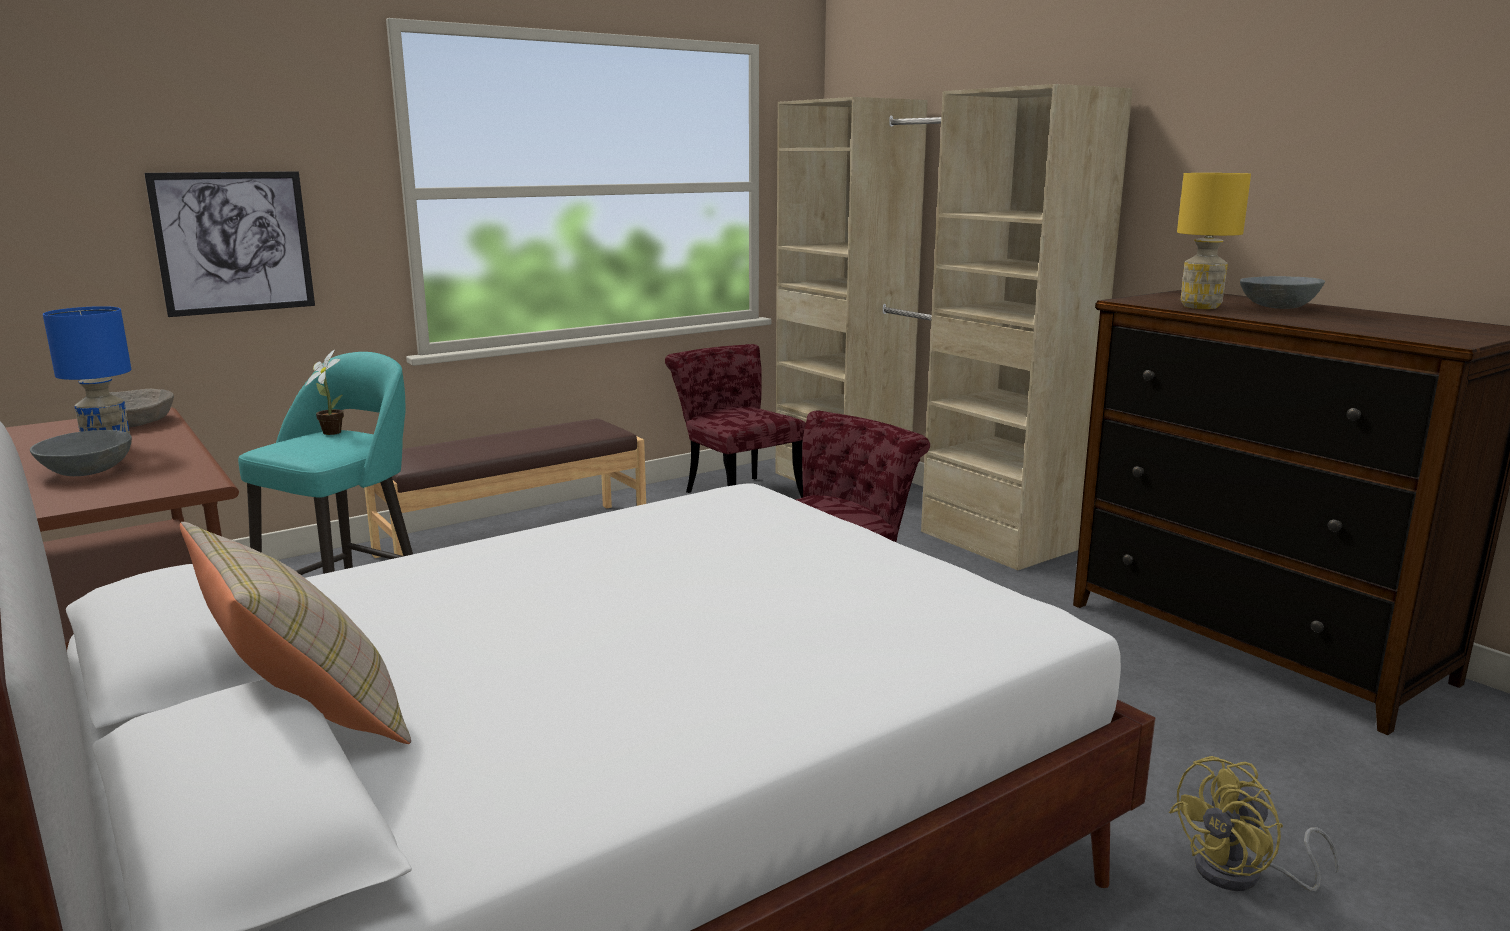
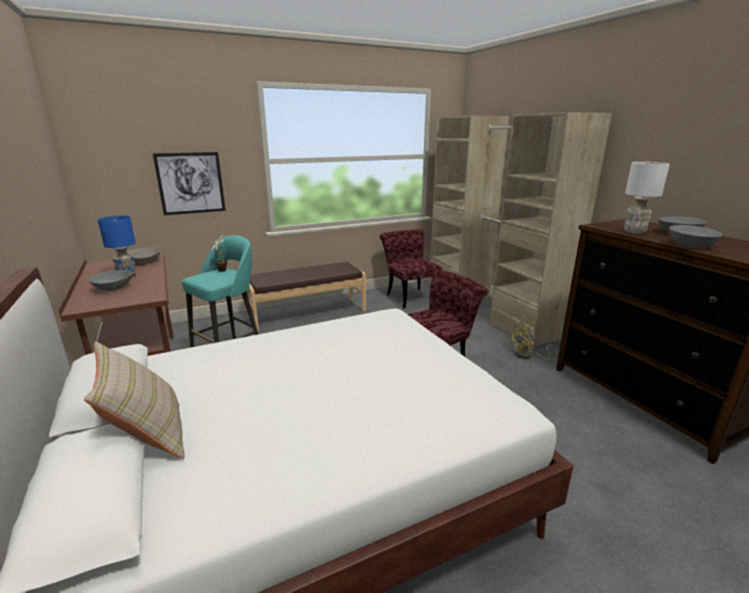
camera: 10 degrees right, 5 degrees up
(1199, 306) = (634, 232): yellow table lamp -> white table lamp
(1242, 875) = (616, 542): yellow fan -> yellow fan (528, 356)
(1302, 321) = (690, 245): none -> grey bowl

